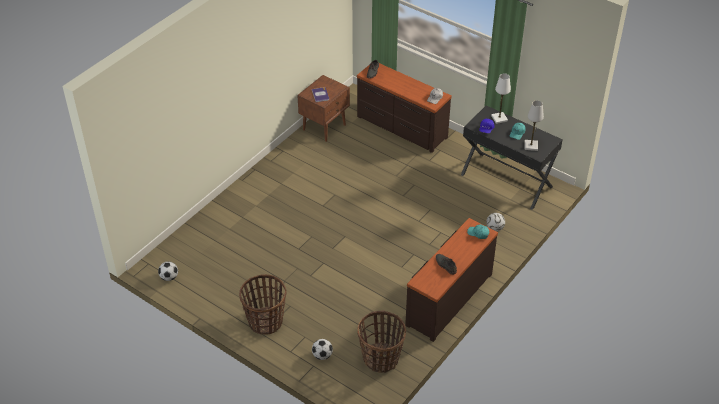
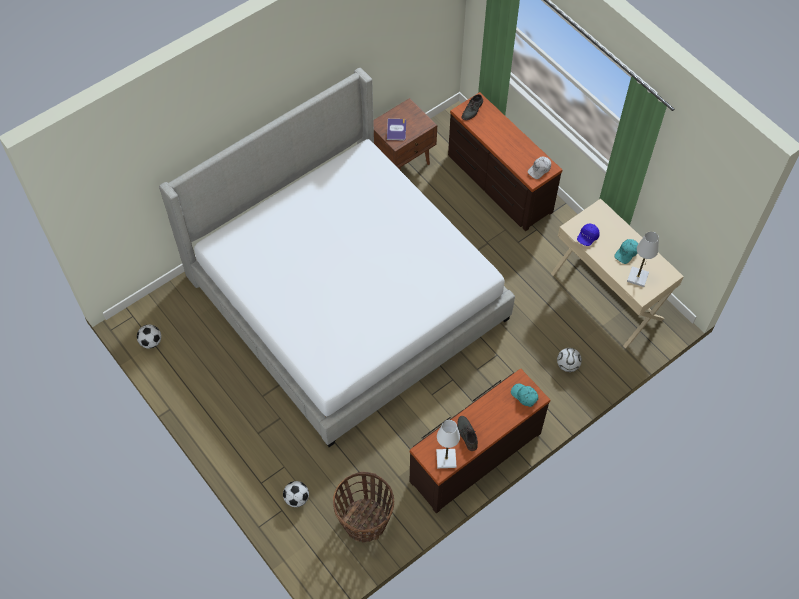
camera: 15 degrees right, 15 degrees up
(265, 321) = (244, 432): basket -> none
(314, 218) = (347, 297): none -> bed
(499, 118) = (610, 224): white table lamp -> white table lamp (446, 459)
(506, 180) = (607, 295): black desk -> beige desk

